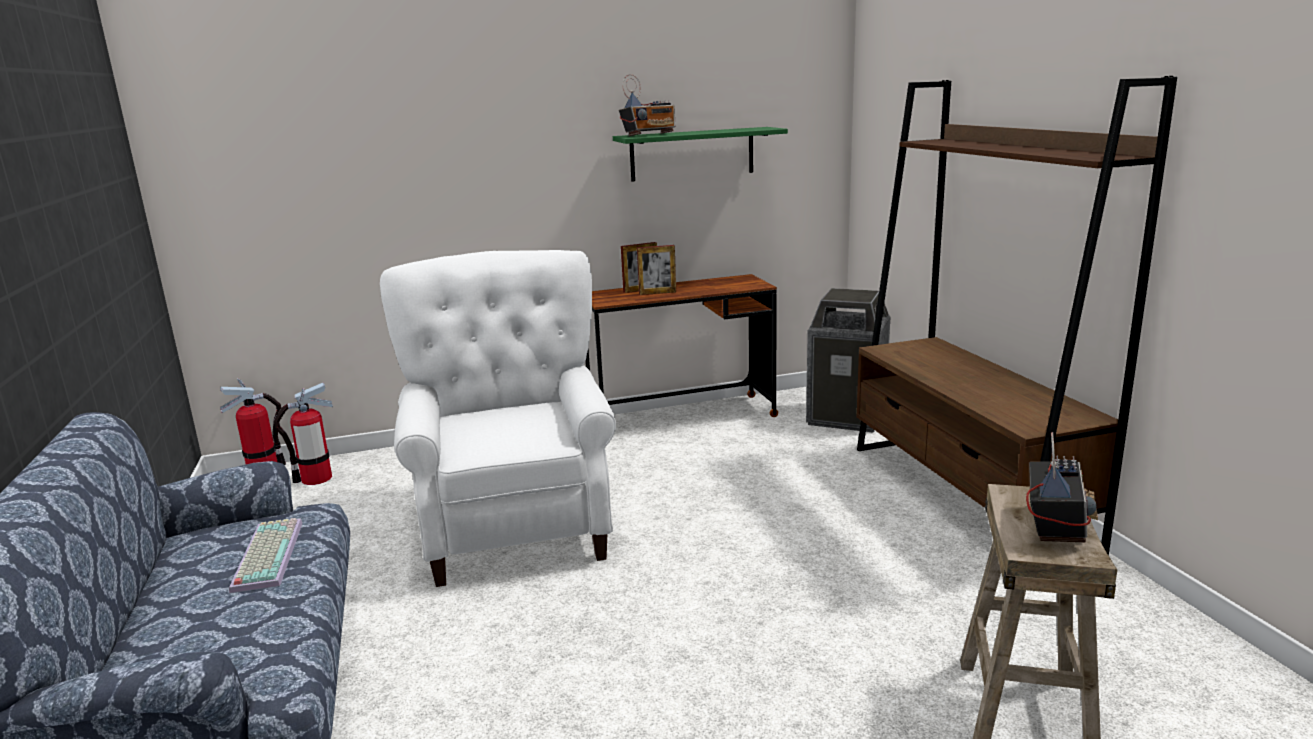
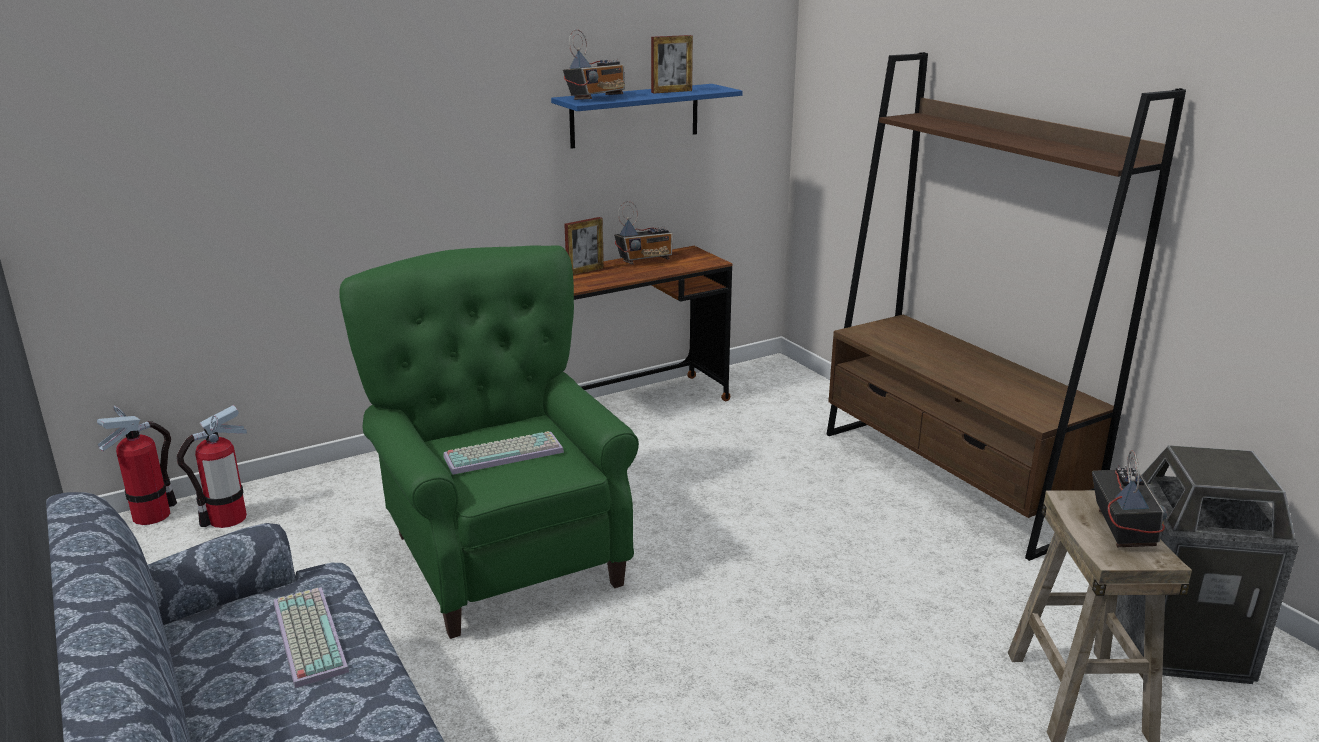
camera: 15 degrees left, 5 degrees up
(503, 426) = (504, 453): none -> keyboard
(515, 523) = (501, 553): white armchair -> green armchair
(657, 293) = (607, 275): picture frame -> picture frame (671, 91)
(692, 154) = (635, 115): green shelf -> blue shelf
(699, 283) = (645, 260): none -> radio
(847, 417) = (801, 396): trash can -> trash can (1179, 644)

